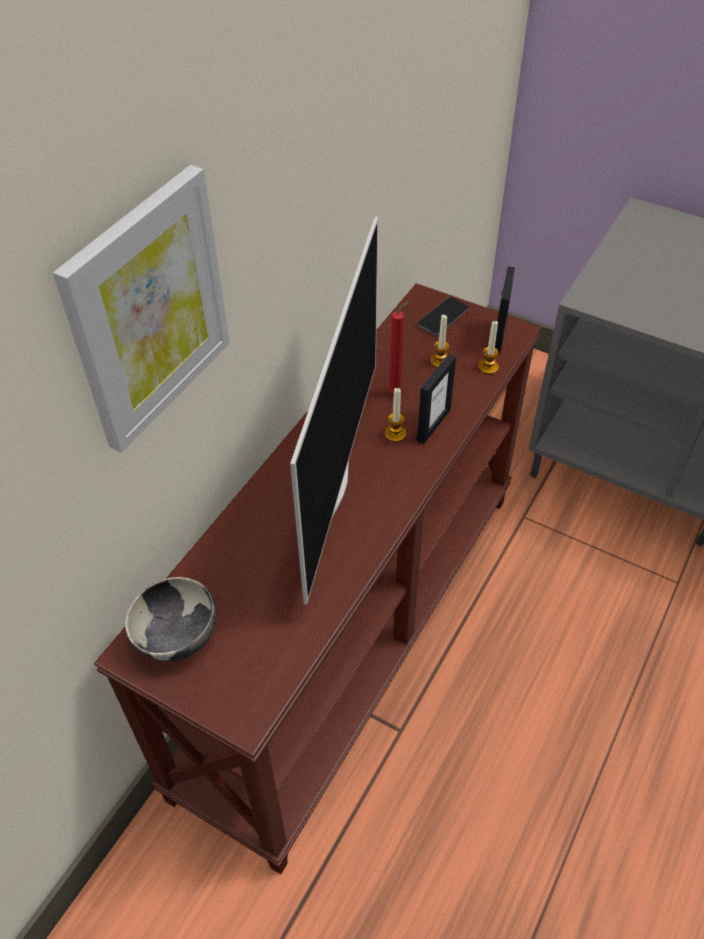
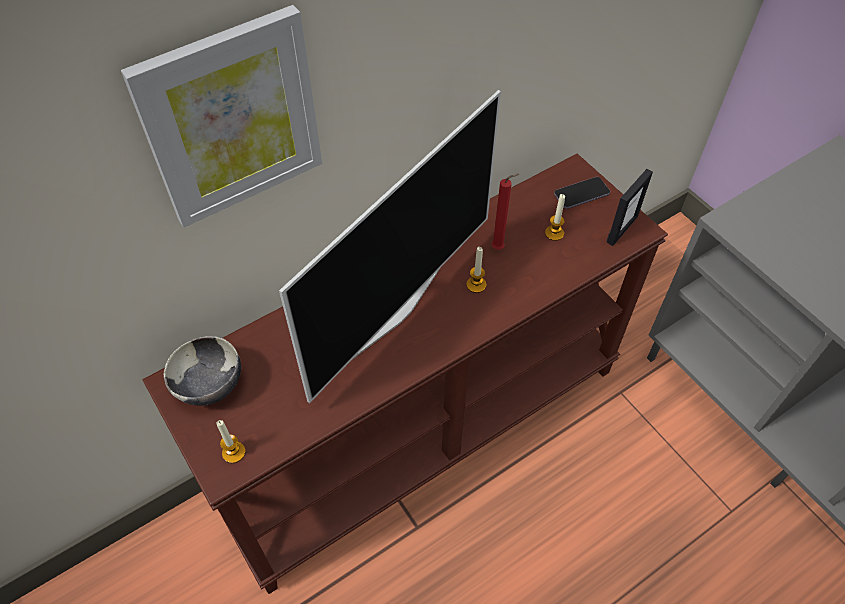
camera: 25 degrees right, 5 degrees up
(433, 425) = (513, 289): picture frame -> none
(488, 367) = (594, 254): candle -> candle (234, 452)

